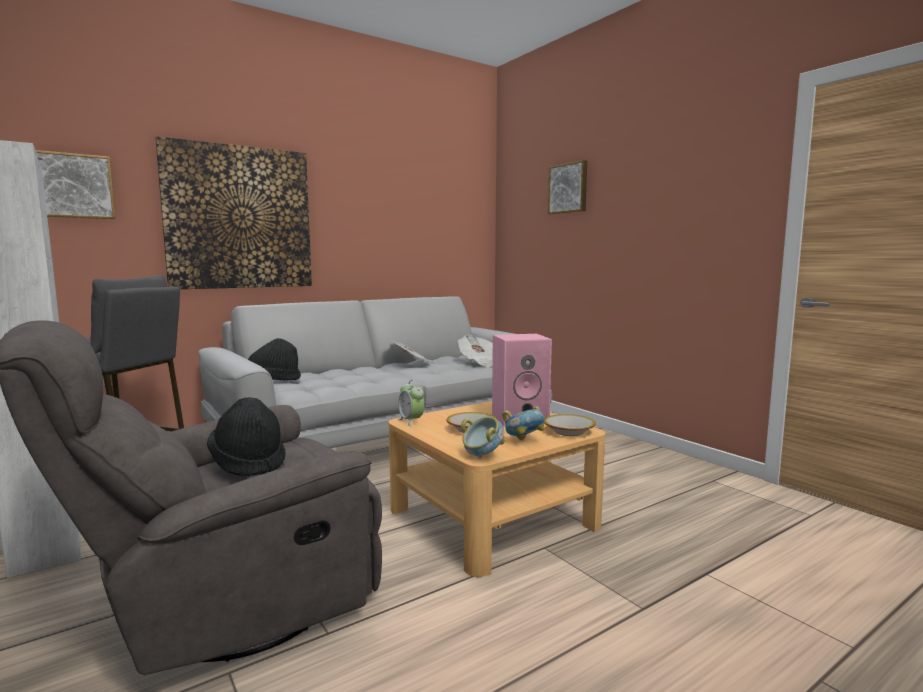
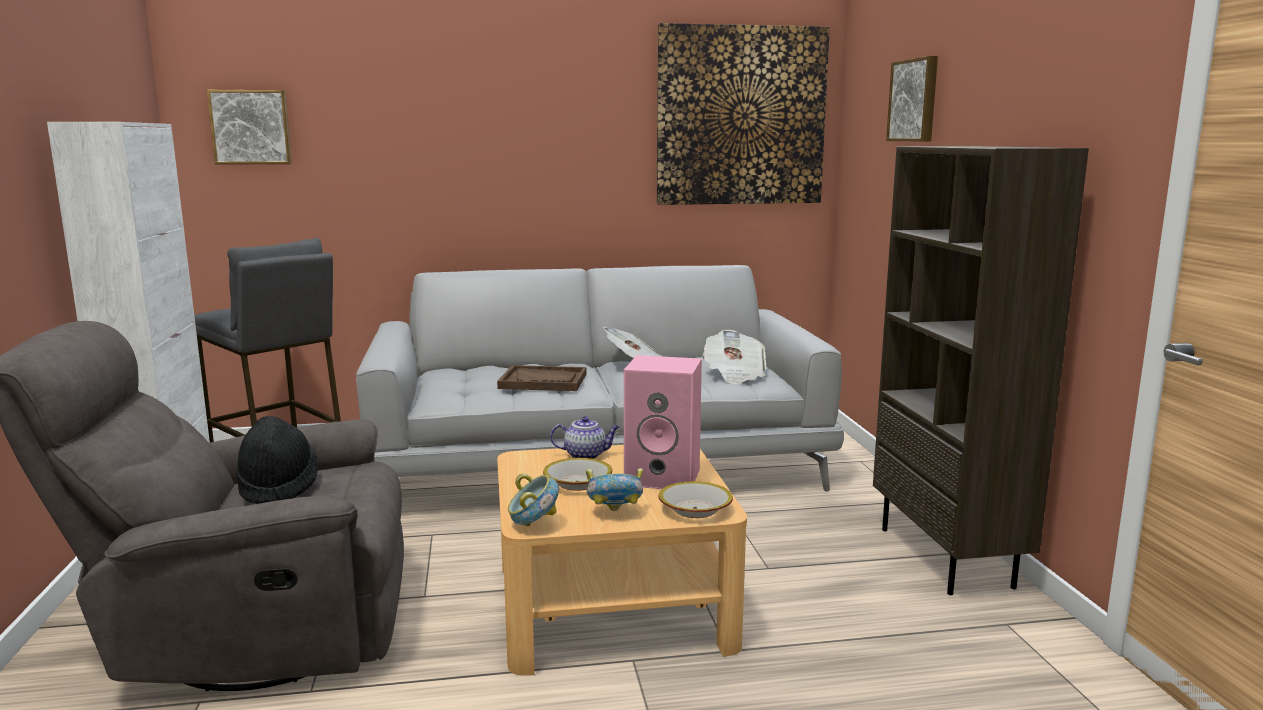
camera: 25 degrees right, 5 degrees up
(239, 218) = (435, 155): picture -> picture (741, 116)
(273, 380) = (438, 374): black hat -> none
(361, 377) = (543, 381): none -> brown tray
(411, 421) = (524, 459): alarm clock -> none
(450, 414) = (586, 455): none -> teapot
(646, 454) = (947, 557): none -> brown bookcase

